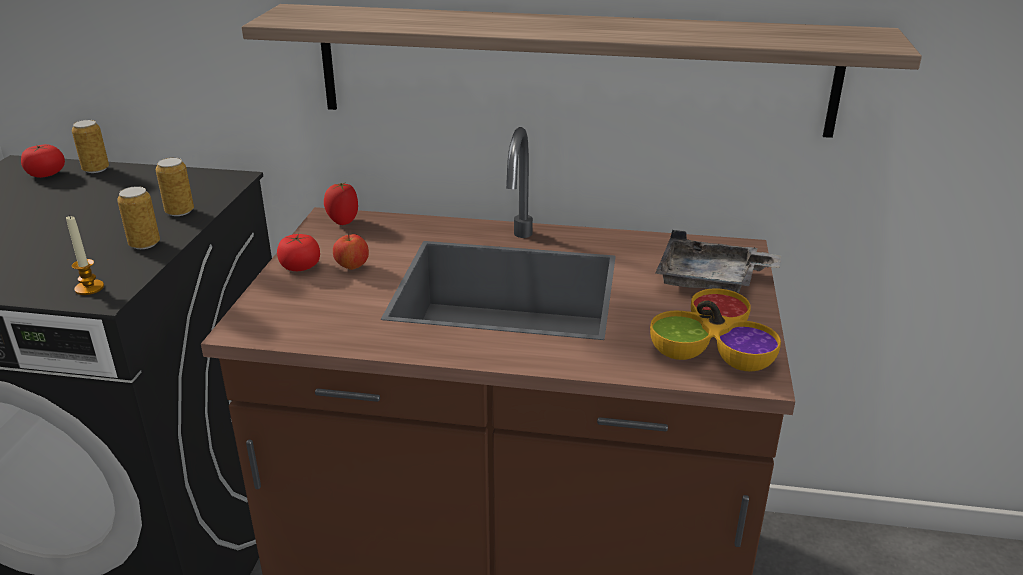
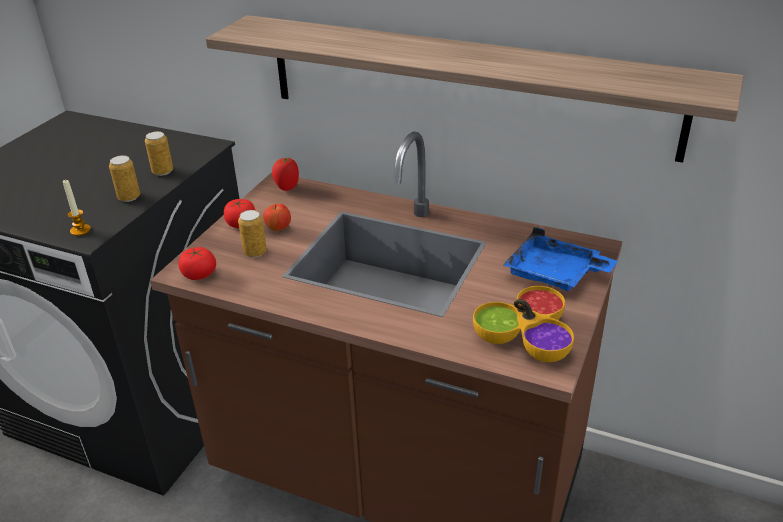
camera: 15 degrees right, 5 degrees up
(46, 174) = (84, 129): tomato -> tomato (199, 274)
(96, 169) = (119, 128): can -> can (255, 252)
(711, 280) = (555, 274): grey tray -> blue tray

